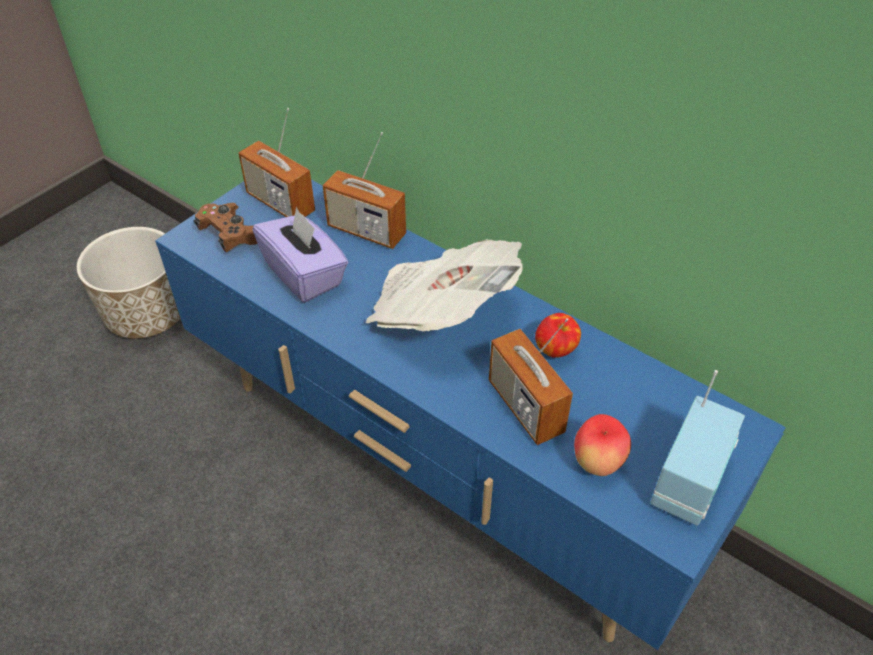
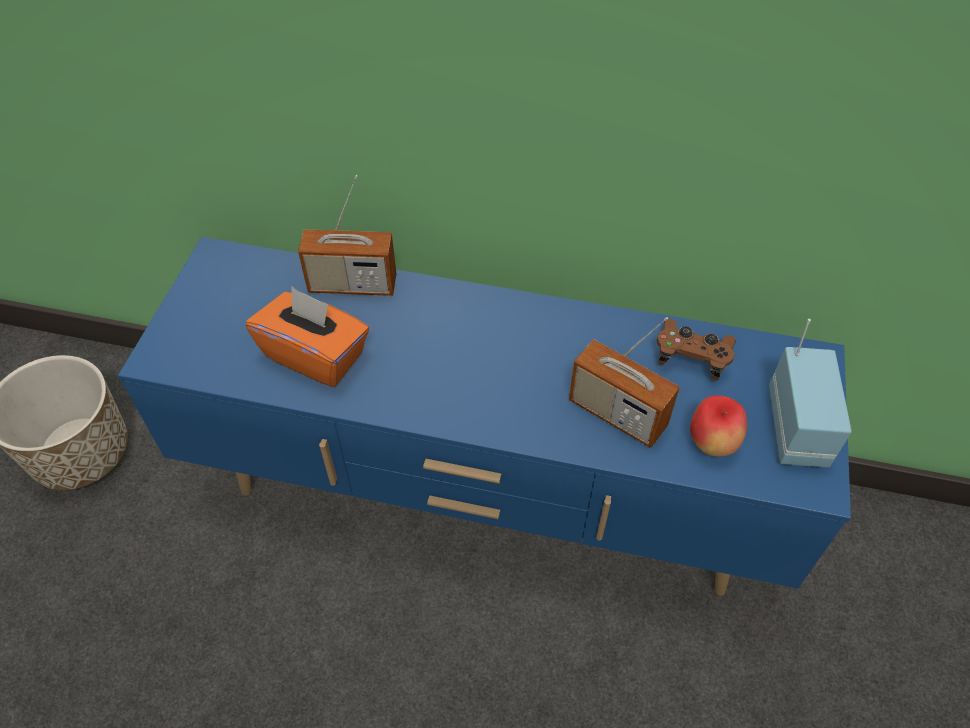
camera: 25 degrees left, 5 degrees up
(232, 235) = (206, 338): brown game controller -> brown game controller (692, 357)
(280, 203) = (239, 284): radio -> none
(305, 274) = (315, 355): purple tissue box -> orange tissue box
(441, 312) = (481, 346): newspaper -> none
(556, 350) = (611, 345): apple -> none

